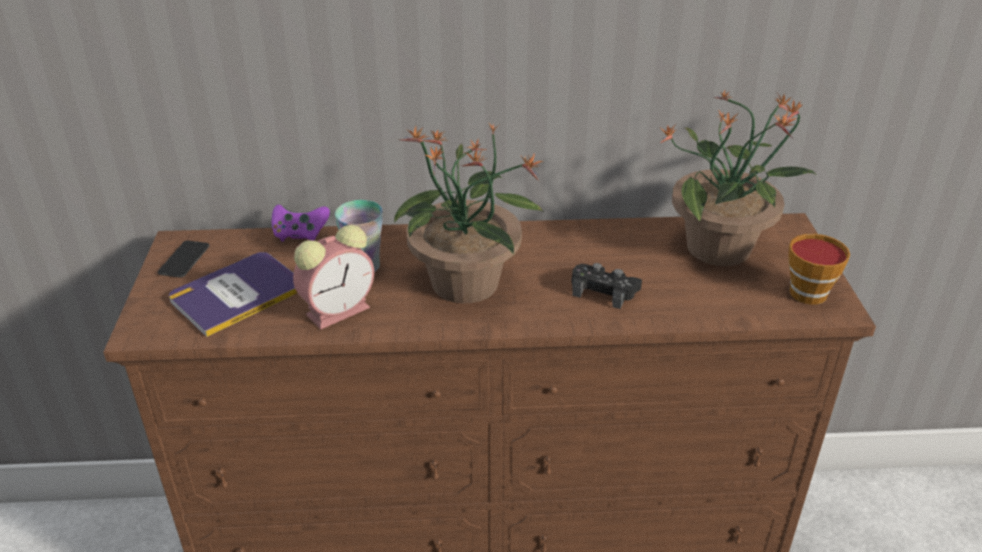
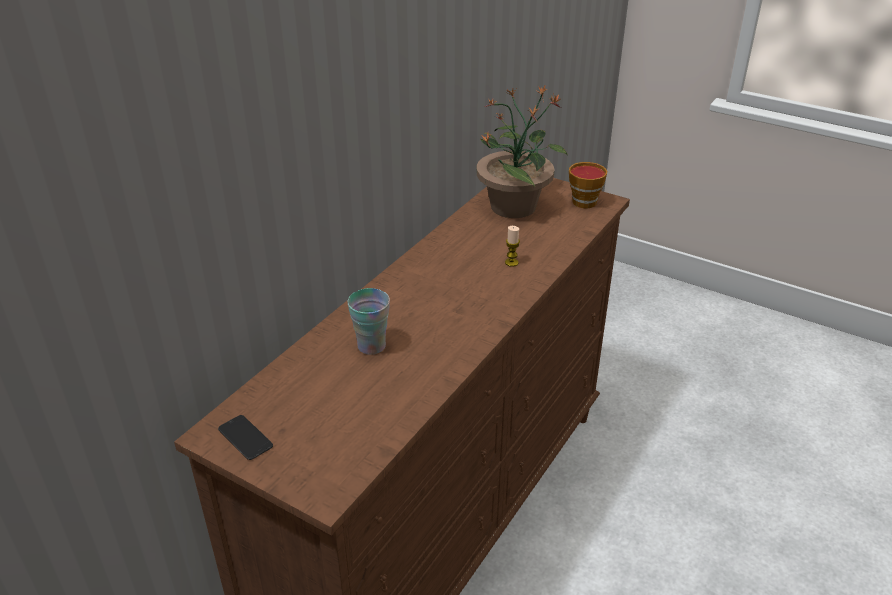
camera: 55 degrees left, 0 degrees up
(237, 294) = (333, 422): book -> none
(300, 234) = (288, 362): purple game controller -> none
(340, 309) = (413, 377): alarm clock -> none
(466, 285) = (446, 310): potted plant -> none
(604, 291) = (511, 262): black game controller -> candle

